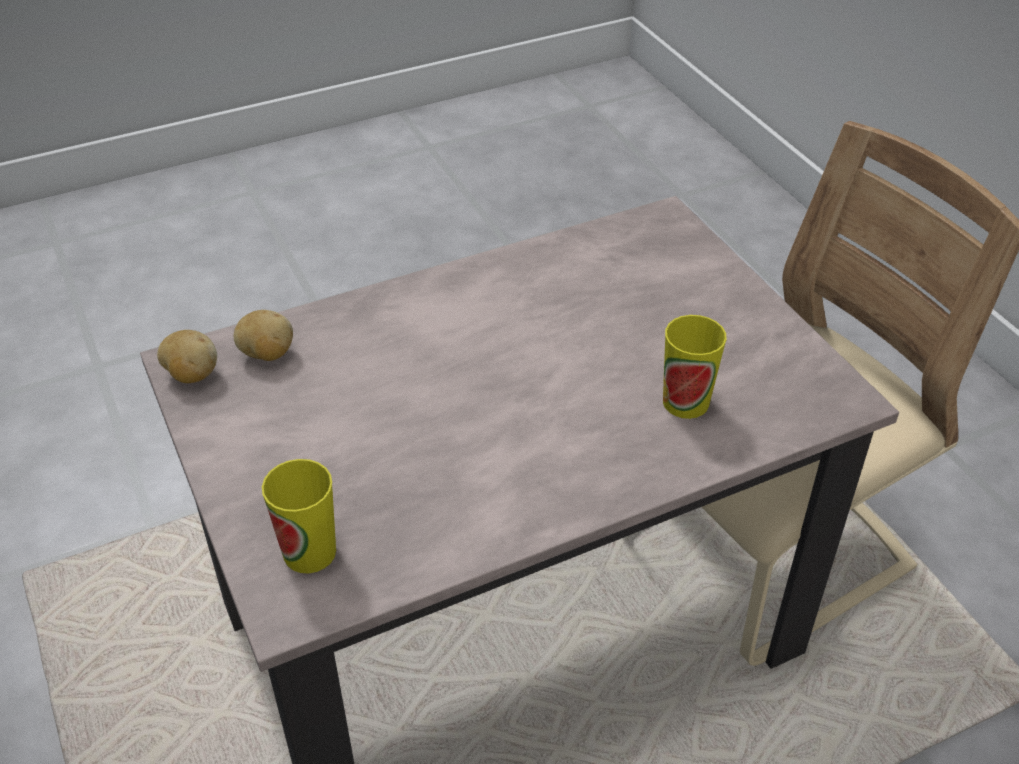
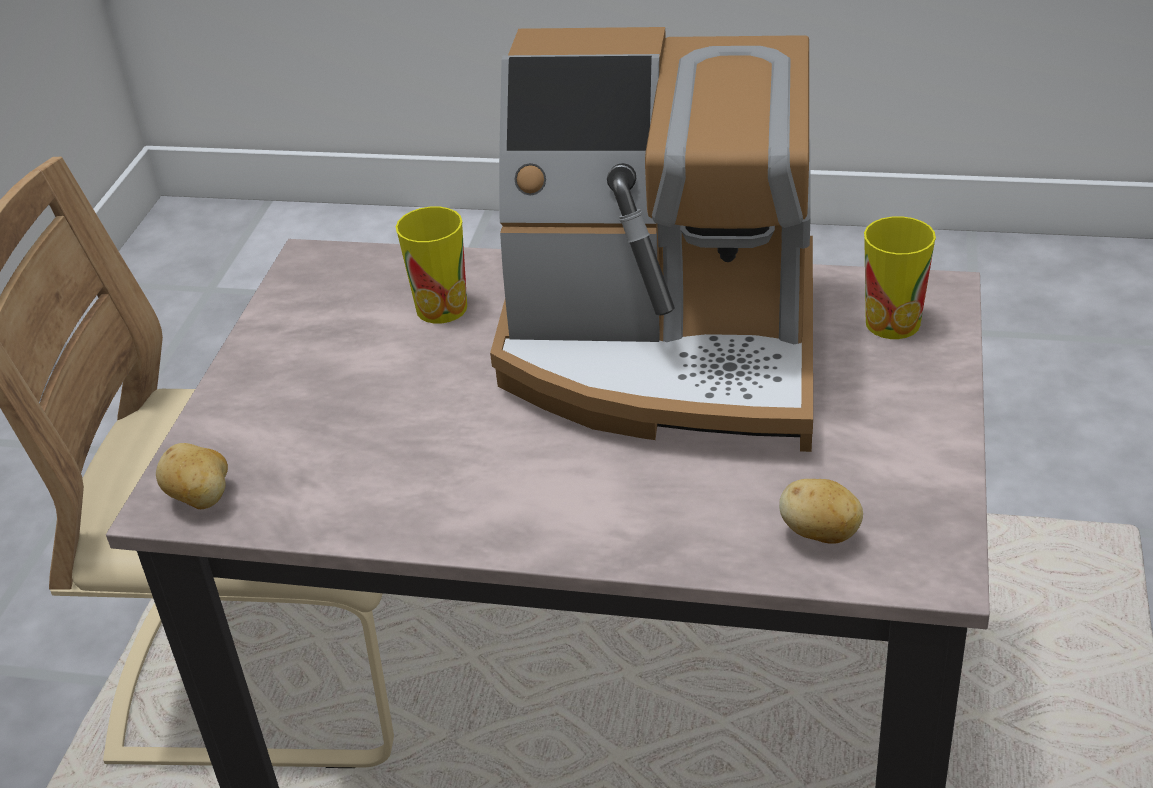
camera: 140 degrees left, 5 degrees down
(191, 375) = (931, 547): potato -> potato (201, 499)
(476, 439) = (665, 352): none -> coffee machine

